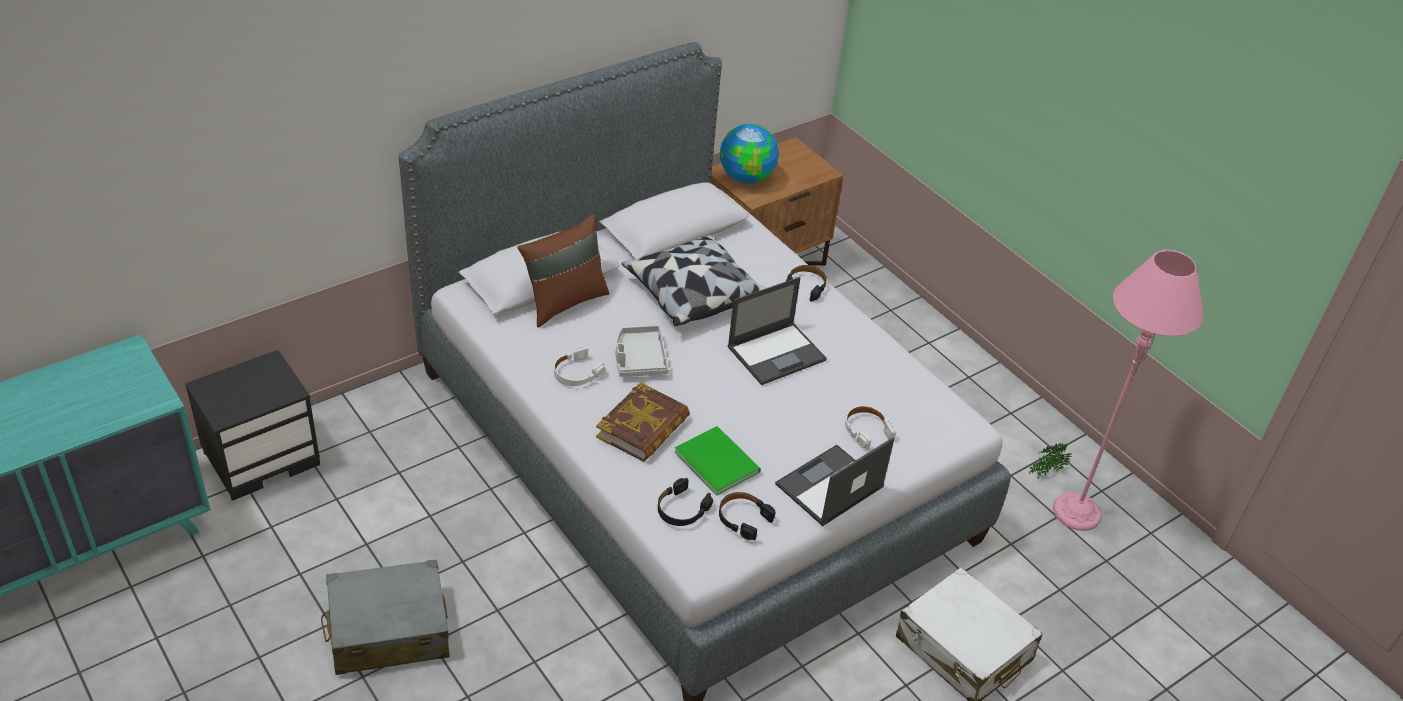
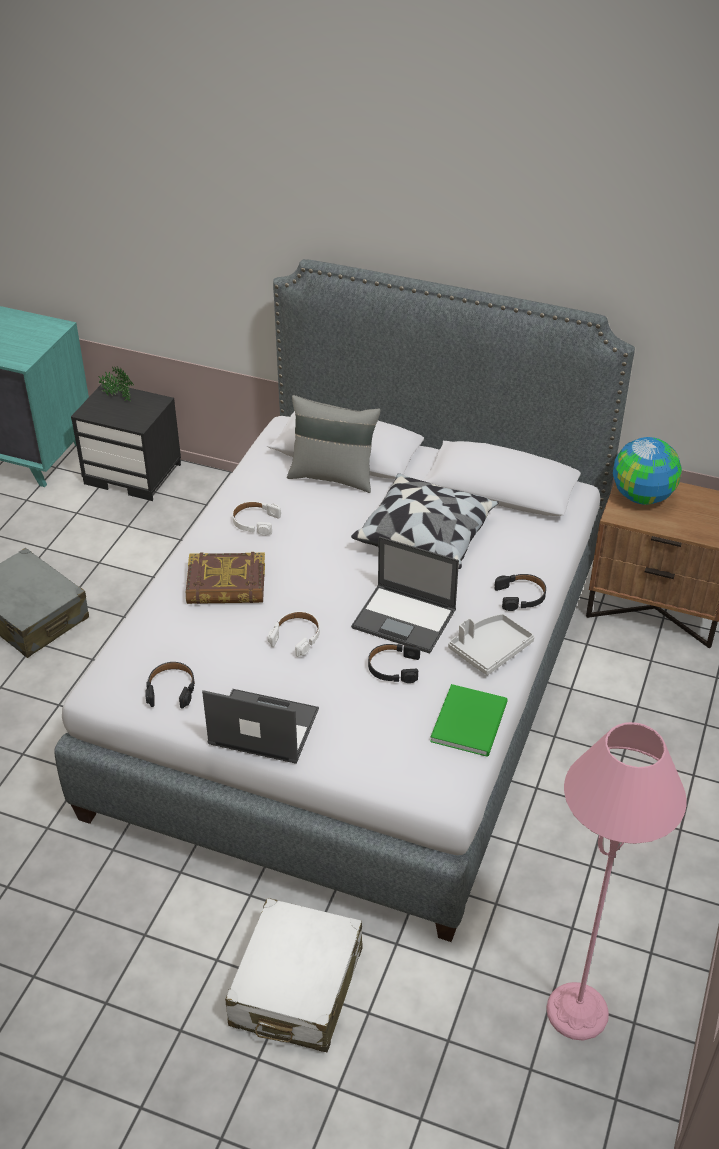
camera: 60 degrees right, 0 degrees up
(564, 302) = (333, 476): brown pillow -> grey pillow
(639, 359) = (307, 545): grey tray -> grey tray (489, 650)
(681, 509) = (150, 649): black headphones -> black headphones (393, 668)
(717, 460) = (227, 642): green book -> green book (471, 721)
(866, 430) = (362, 720): white headphones -> white headphones (296, 637)
(1044, 473) = (604, 956): potted plant -> potted plant (118, 397)

